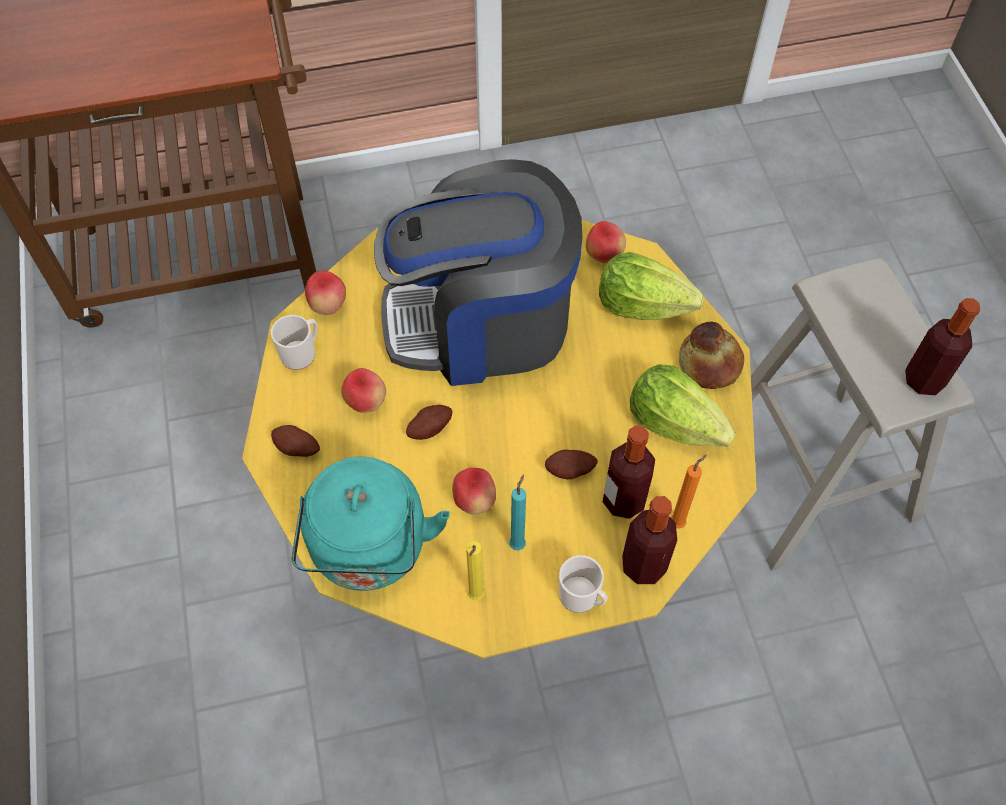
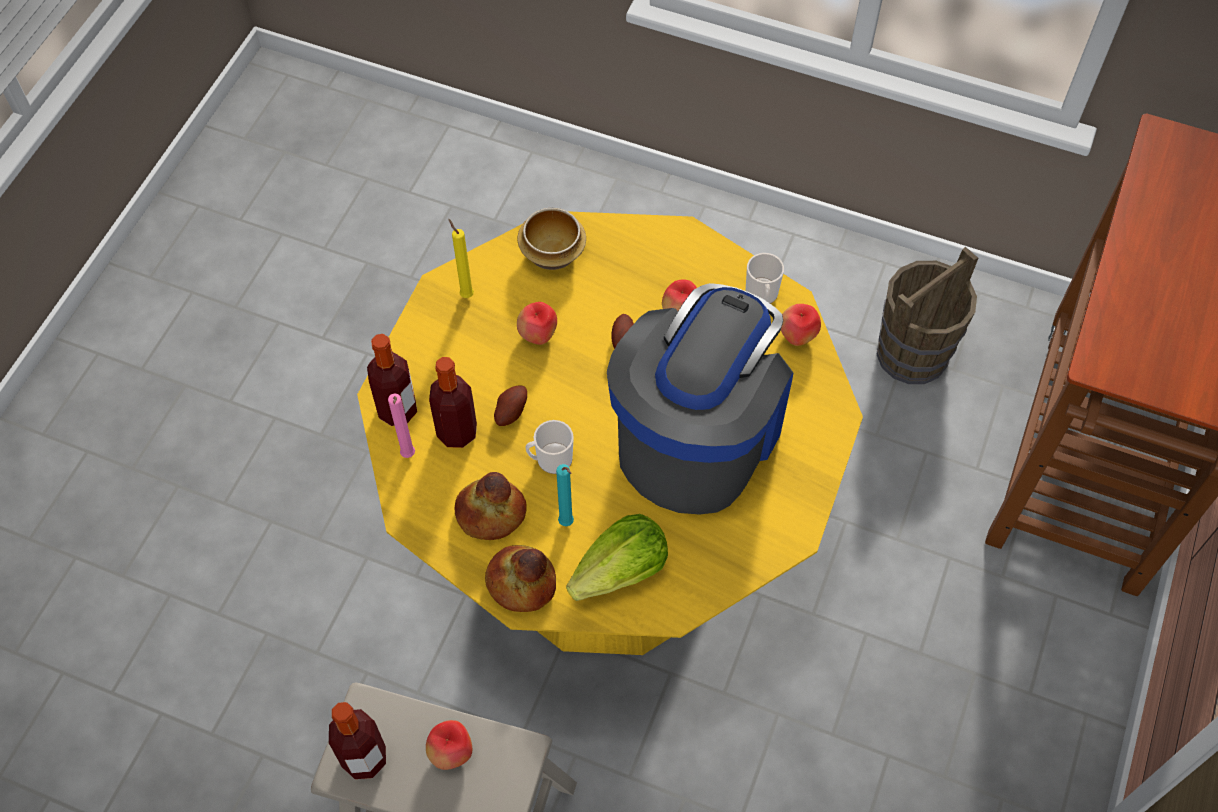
camera: 125 degrees right, 0 degrees up
(162, 414) = (913, 353): none -> brown bucket
(297, 449) = (673, 251): potato -> none
(370, 552) = (552, 252): turquoise kettle -> bowl
(518, 543) = (482, 343): turquoise candle -> turquoise candle (567, 524)
(582, 597) = (409, 356): mug -> mug (550, 460)
(603, 256) = (698, 578): apple -> apple (451, 753)
(674, 422) = (490, 514): lettuce -> bread
(679, 522) = (408, 456): orange candle -> pink candle

